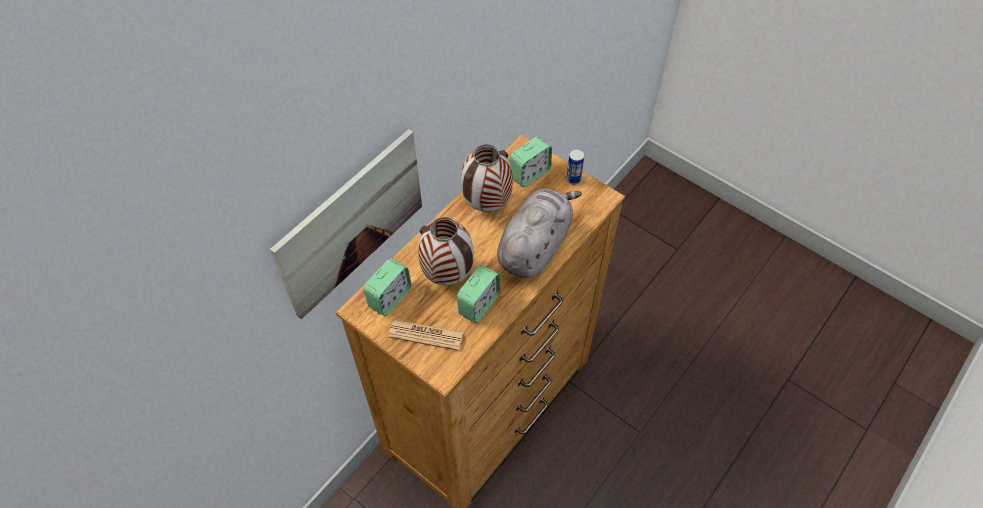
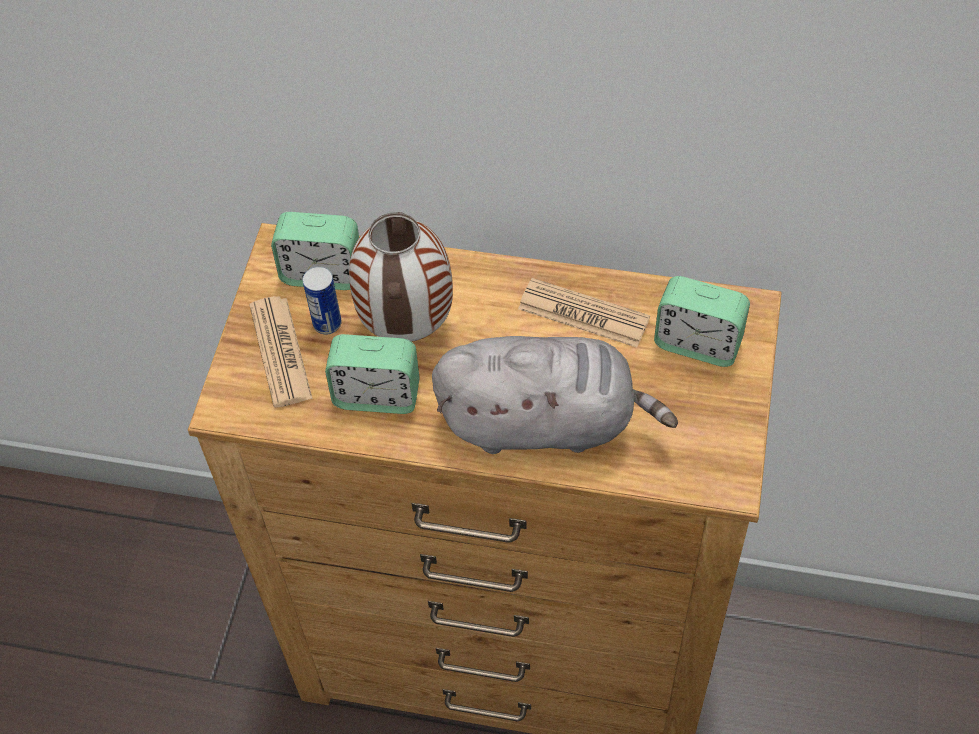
camera: 65 degrees right, 0 degrees up
(352, 223) = (332, 117): picture -> none
(486, 205) = (583, 314): vase -> newspaper
(573, 179) = (734, 415): can -> can (327, 323)

